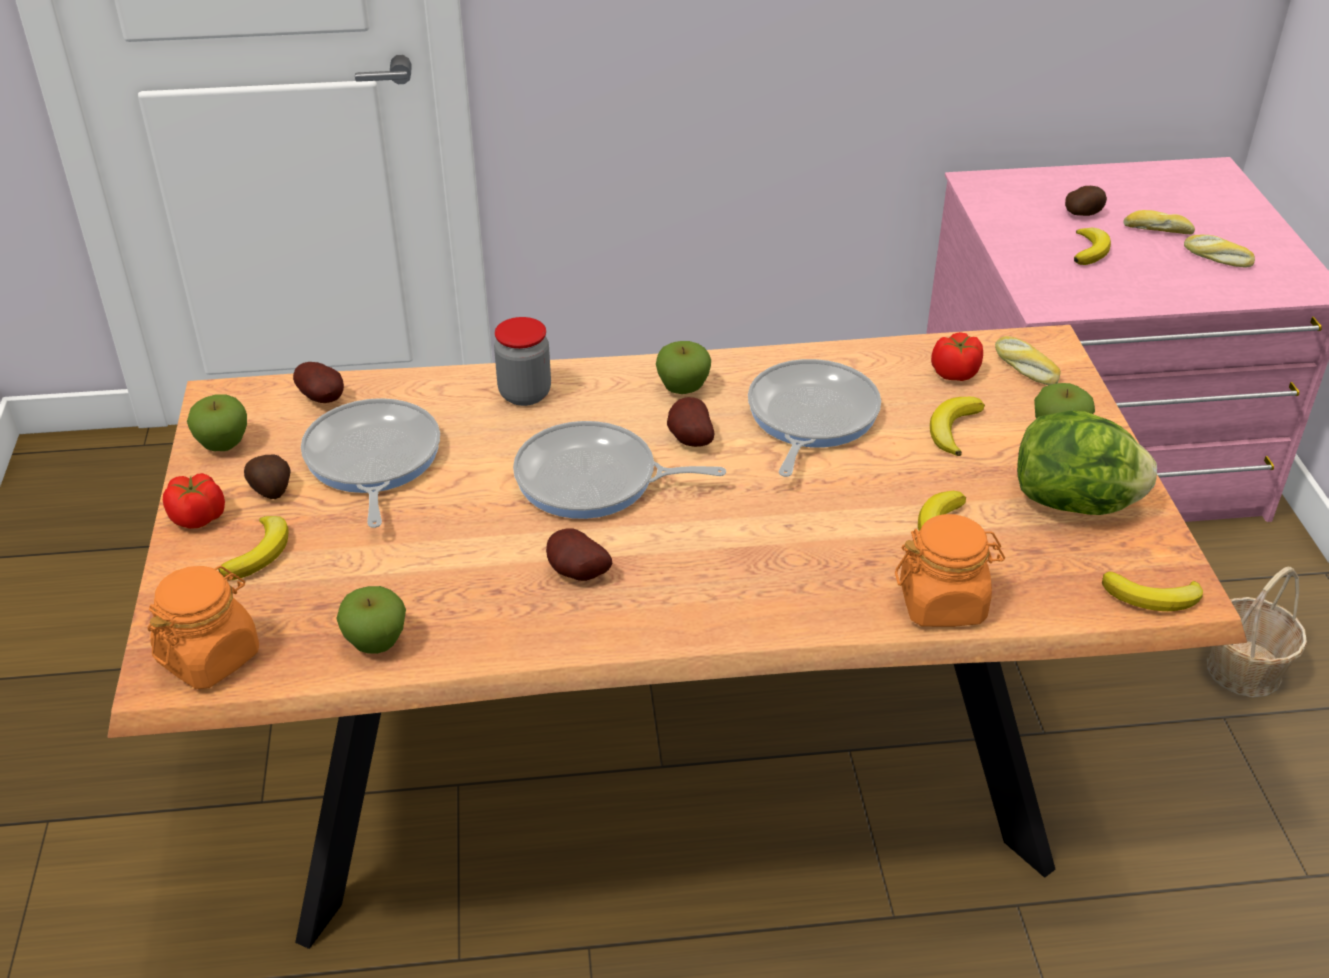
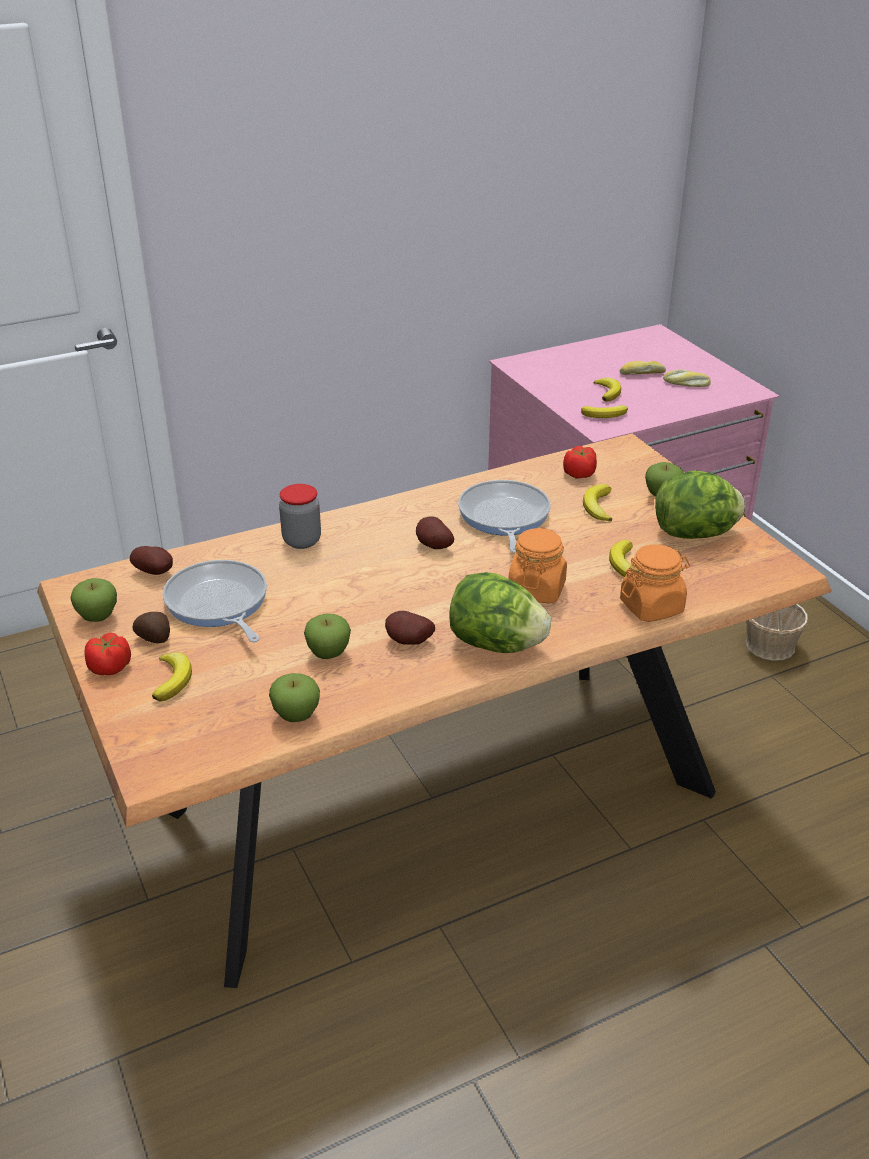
camera: 20 degrees left, 5 degrees down
(210, 657) = (179, 753): orange jar -> orange jar (536, 589)
(594, 480) = (384, 584): frying pan -> none
(683, 389) = (409, 516): apple -> apple (328, 654)
(690, 607) = (496, 645): none -> lettuce
(1023, 368) = (619, 463): bread -> none
(1083, 214) = (591, 371): potato -> none
(1153, 598) = (771, 576): banana -> banana (606, 414)

